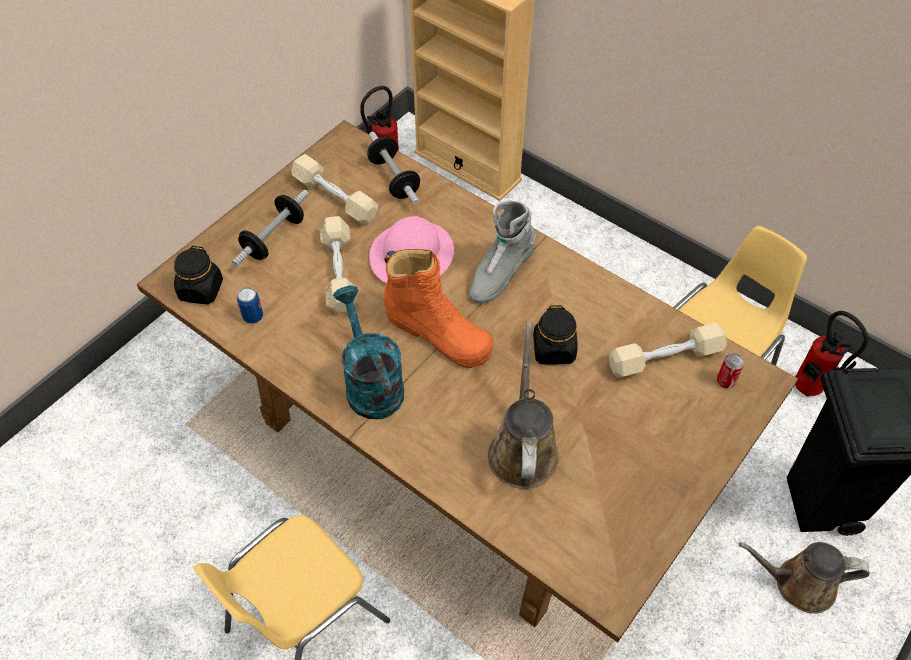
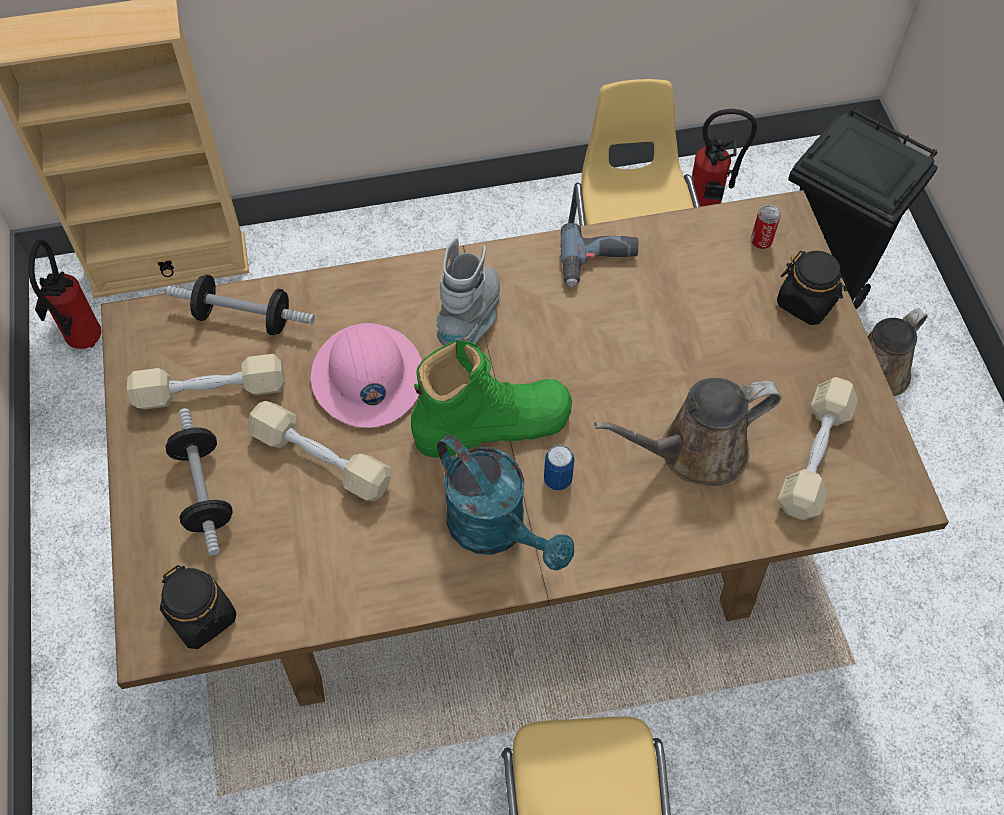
camera: 50 degrees left, 5 degrees up
(253, 317) = (297, 586): can -> can (558, 479)
(370, 383) = (497, 530): turquoise watering can -> turquoise watering can turned 150 degrees counterclockwise
(438, 333) = (492, 424): orange boot -> green boot
(500, 275) = (472, 319): grey boot -> grey boot turned 150 degrees counterclockwise
(523, 448) = (695, 452): brown watering can -> brown watering can turned 60 degrees counterclockwise
(554, 350) = (606, 343): black jar -> black jar (806, 302)
(608, 307) = (598, 263): none -> power drill
(664, 359) = (696, 266): beige dumbbell -> beige dumbbell (814, 457)

